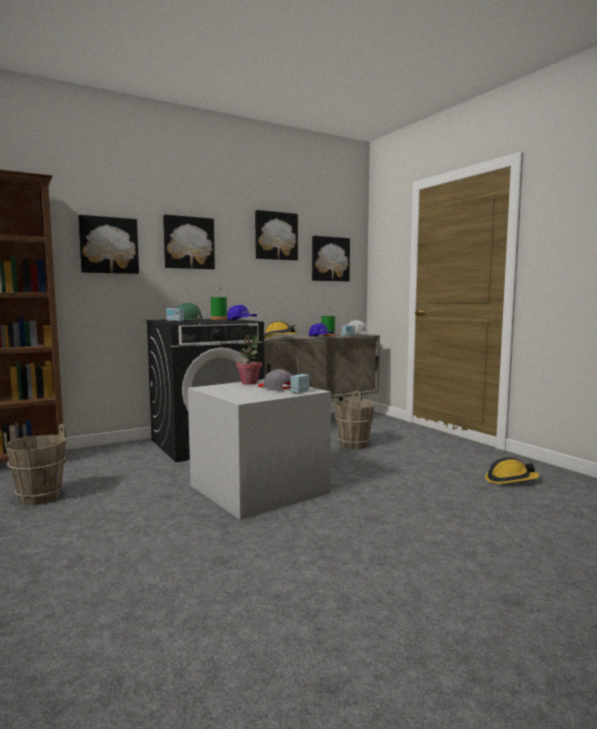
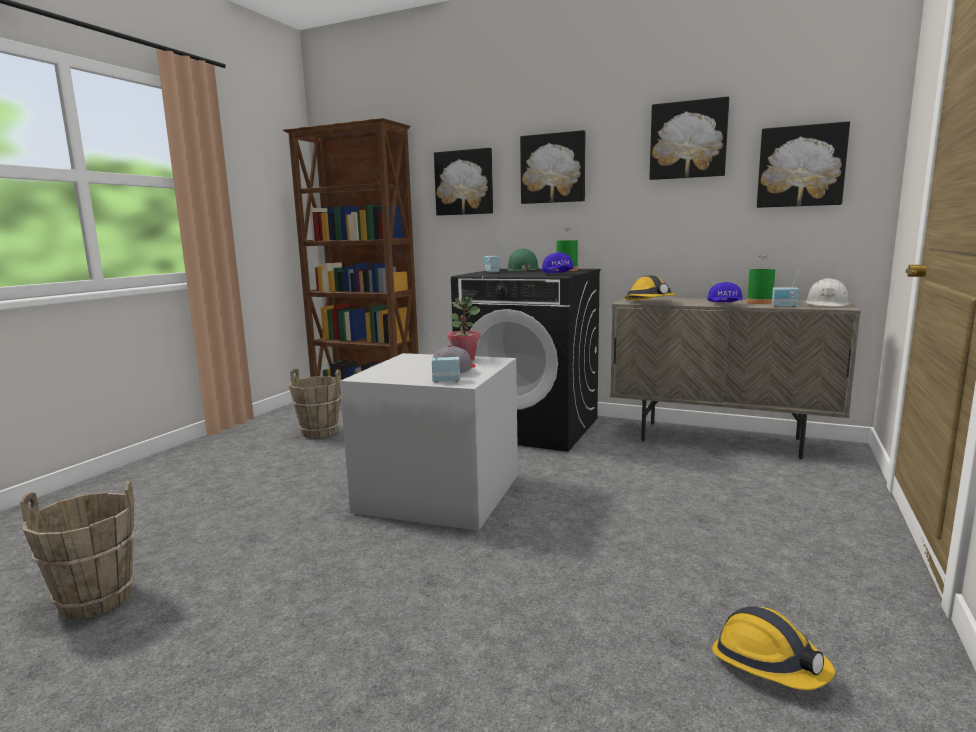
camera: 55 degrees right, 5 degrees up
(354, 445) = (679, 489): brown bucket -> brown bucket (96, 600)

